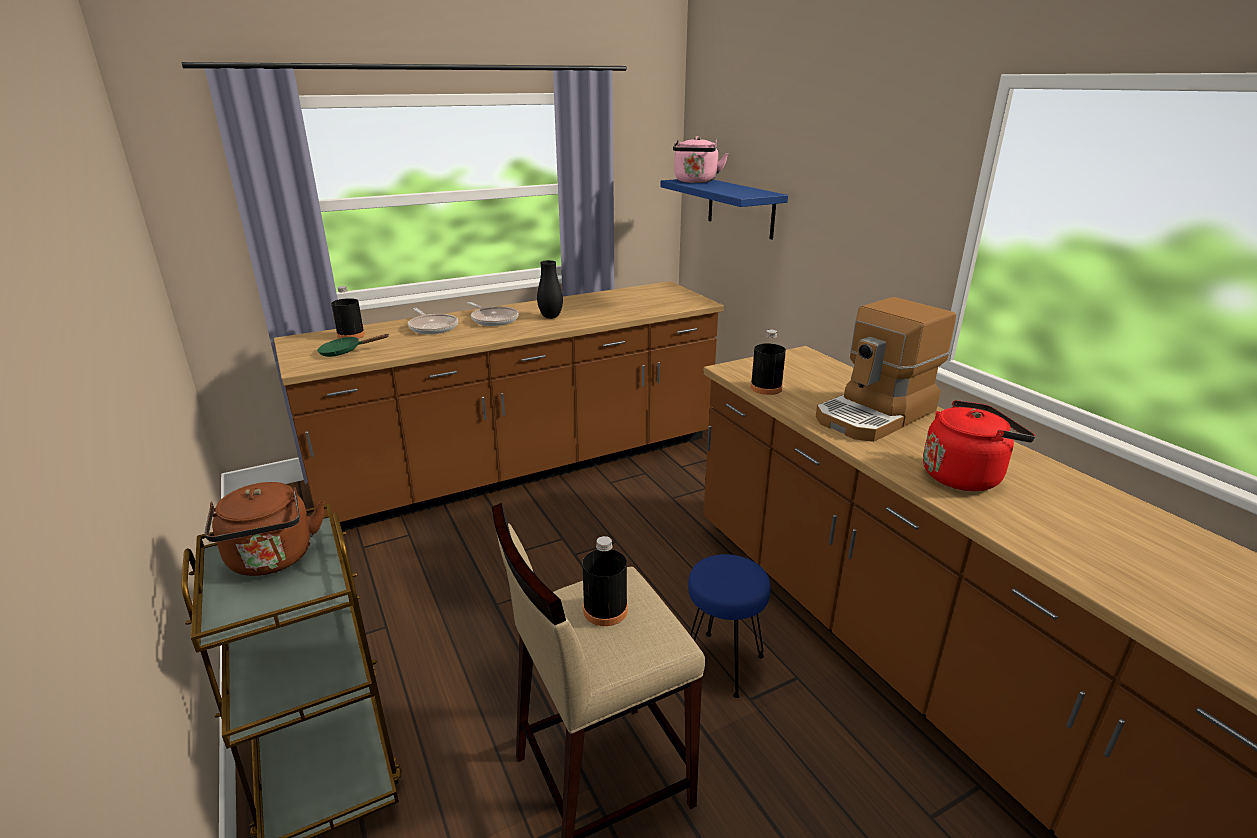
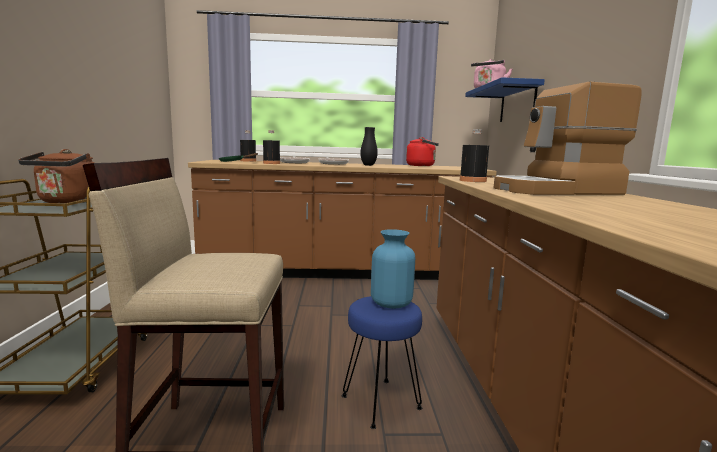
camera: 25 degrees right, 15 degrees down
(605, 610) = (218, 260): black bottle -> black bottle (271, 163)
(732, 569) = (391, 303): none -> blue vase
(964, 476) = (611, 208): red kettle -> red kettle (422, 166)

